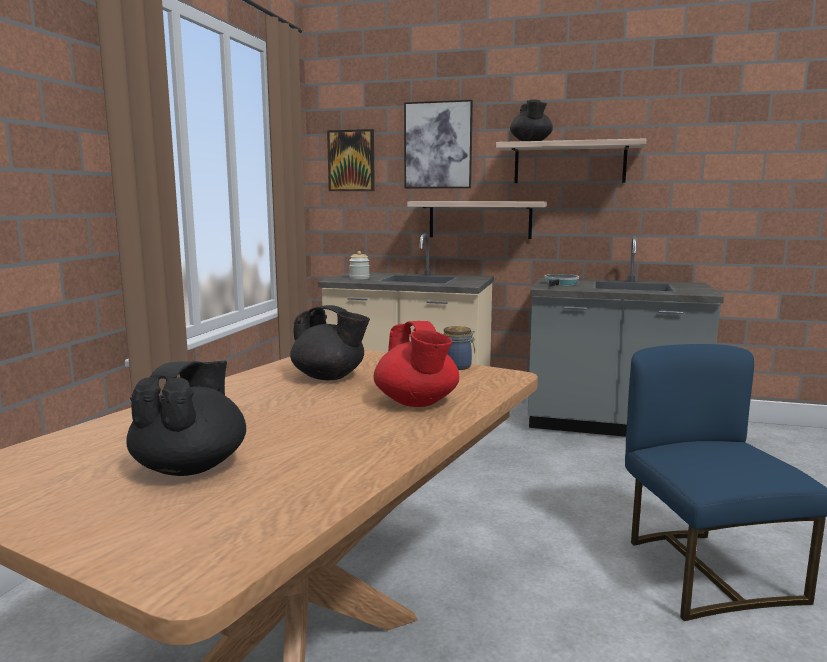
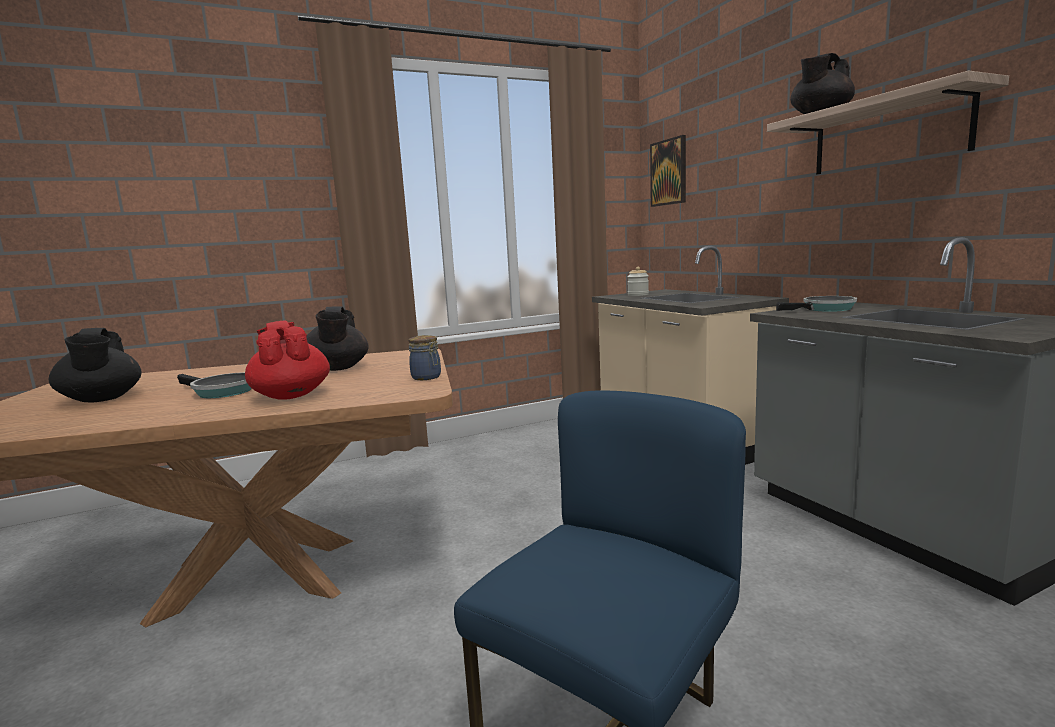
camera: 50 degrees right, 0 degrees up
(191, 467) = (101, 399): black teapot -> black teapot turned 90 degrees clockwise
(319, 419) = (221, 391): none -> frying pan
(417, 403) = (291, 395): red teapot -> red teapot turned 120 degrees clockwise
(438, 145) = (739, 140): picture -> none
(480, 219) = (778, 226): shelf -> none

